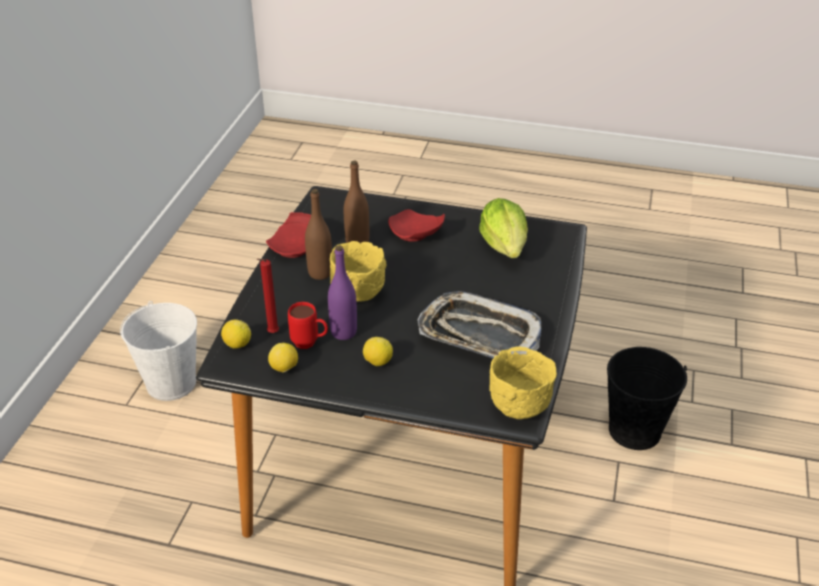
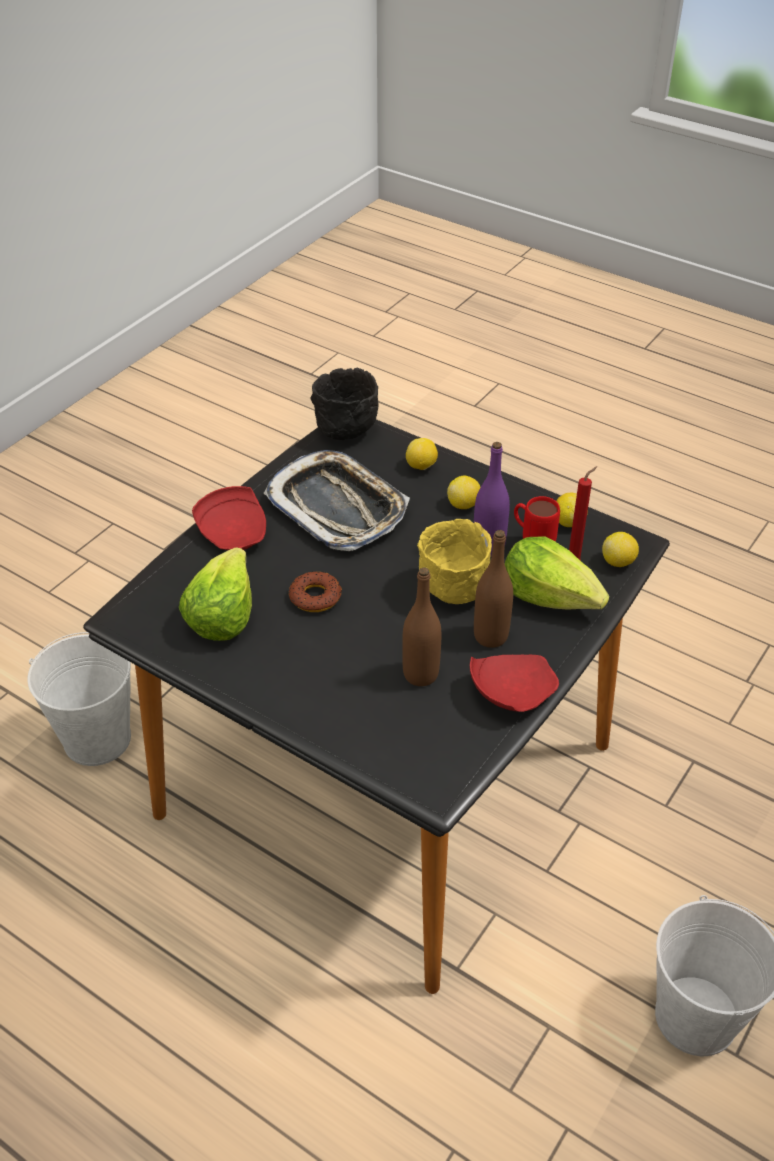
camera: 160 degrees left, 5 degrees up
(285, 307) = (550, 596): none -> lettuce
(415, 235) = (331, 666): red plate -> red plate (235, 532)
(430, 389) = (421, 466): none -> lemon
(451, 269) = (315, 597): none -> donut
(518, 407) = (347, 432): yellow bowl -> black bowl
(634, 430) = (97, 739): black bucket -> white bucket

